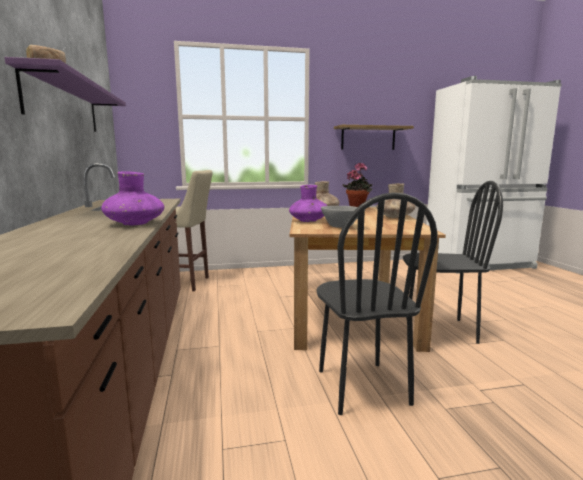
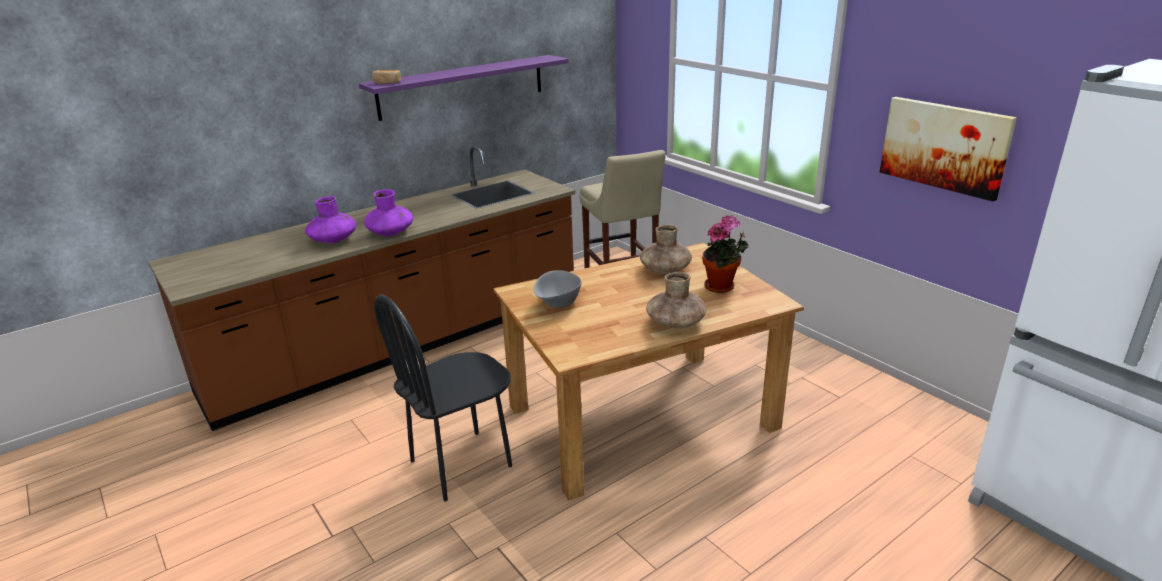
camera: 65 degrees right, 15 degrees up
(309, 221) = (581, 279): purple vase -> purple vase (333, 240)
(368, 138) = (944, 146): shelf -> picture
(440, 330) = (644, 503): black chair -> none

